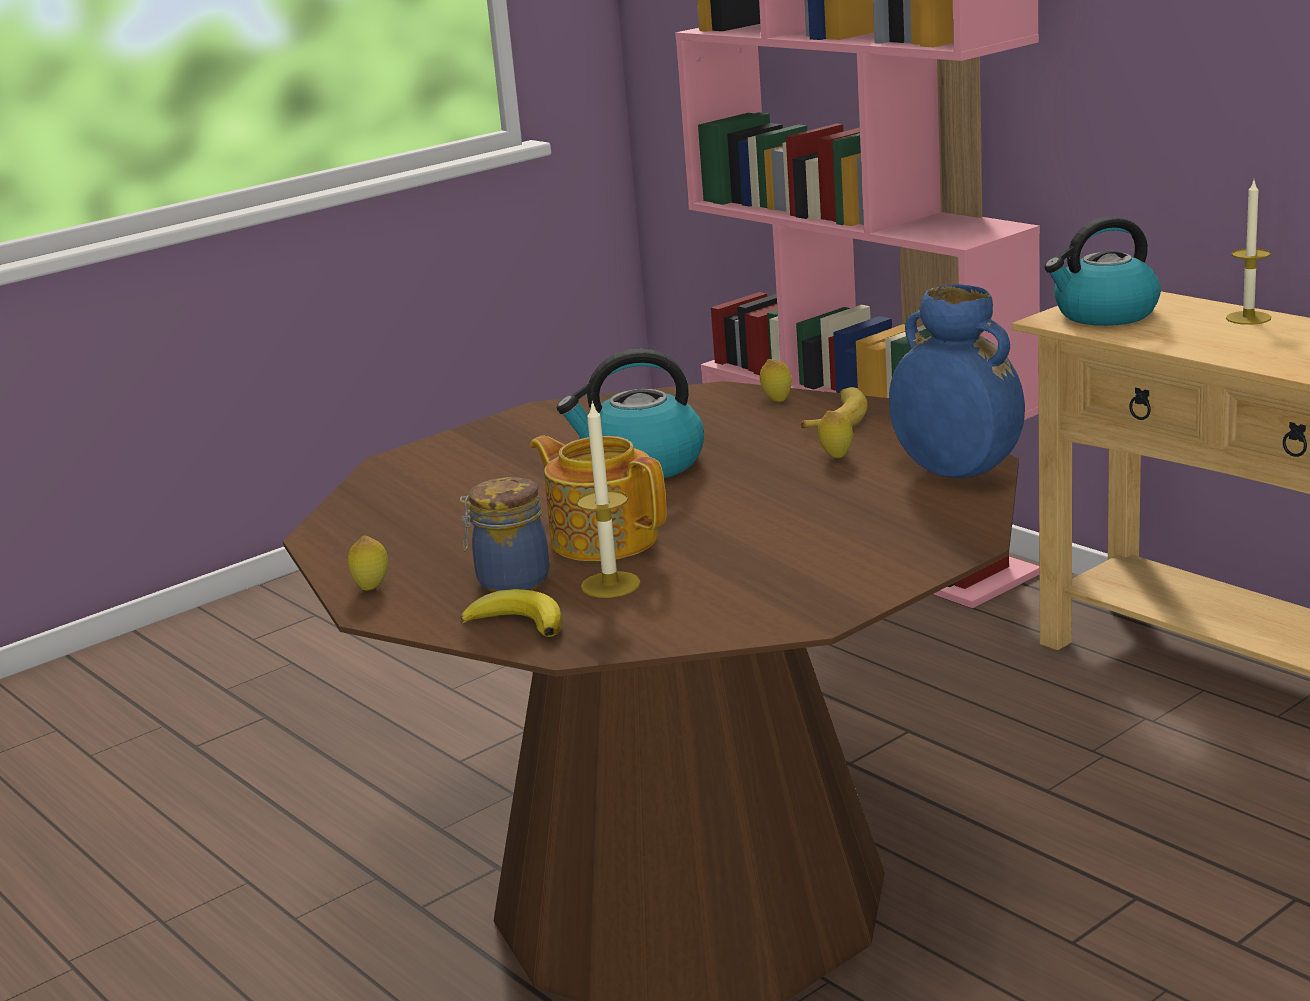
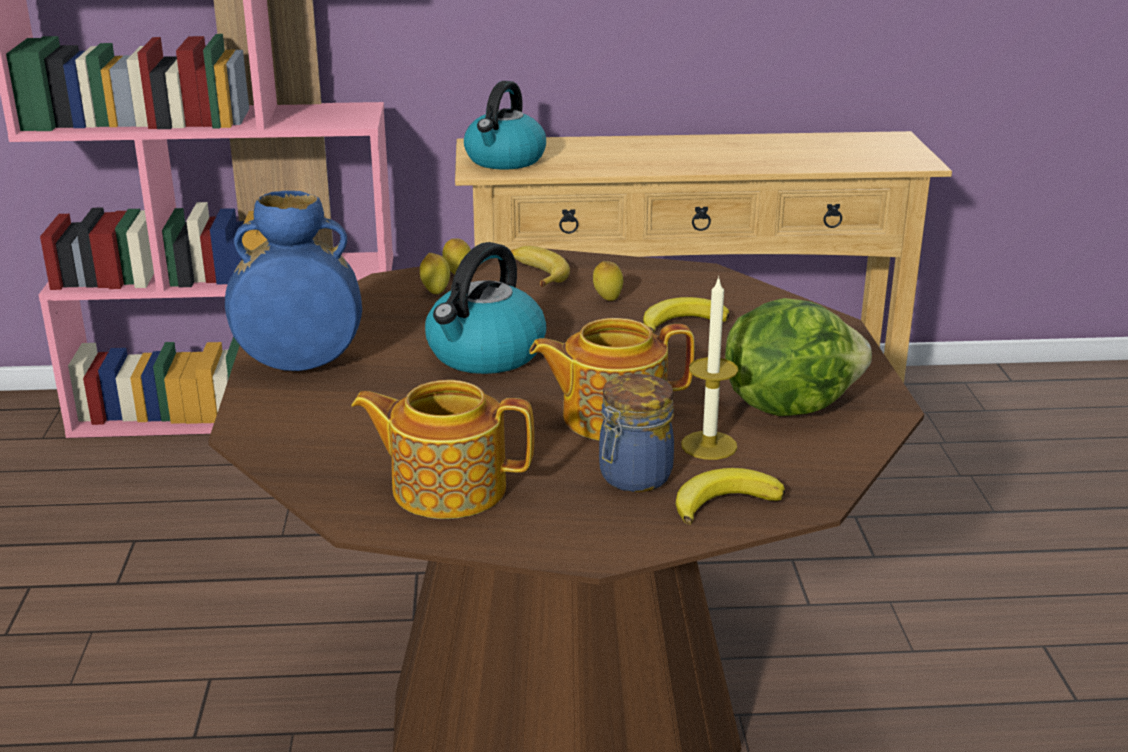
camera: 55 degrees left, 5 degrees up
(372, 588) = (540, 536): lemon -> lemon (435, 292)
(401, 537) = (446, 487): none -> teapot
(744, 584) = (788, 405): none -> lettuce
(846, 494) = (682, 321): none -> banana
(955, 473) = (709, 284): blue vase -> blue vase (299, 365)
(1248, 318) = (596, 143): candle -> none

